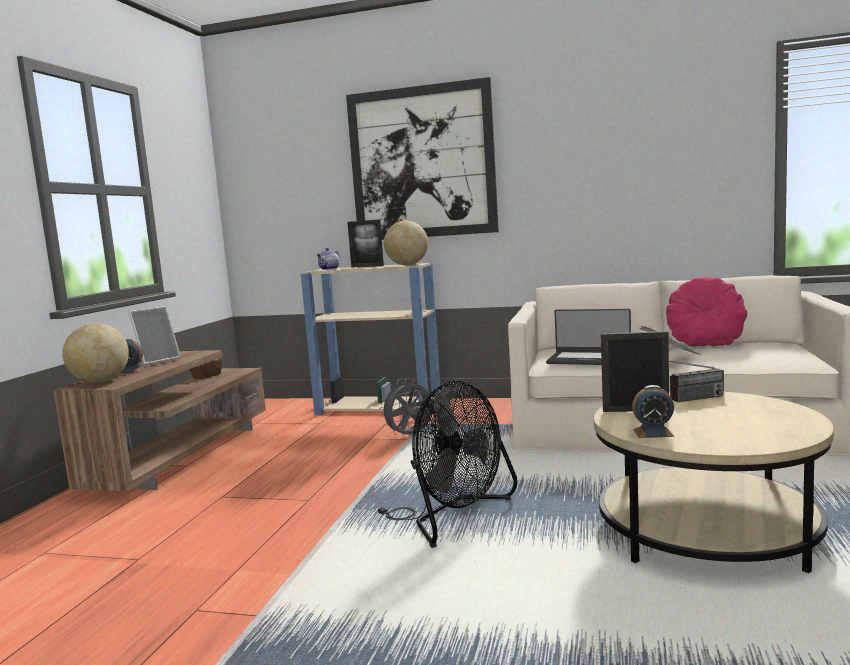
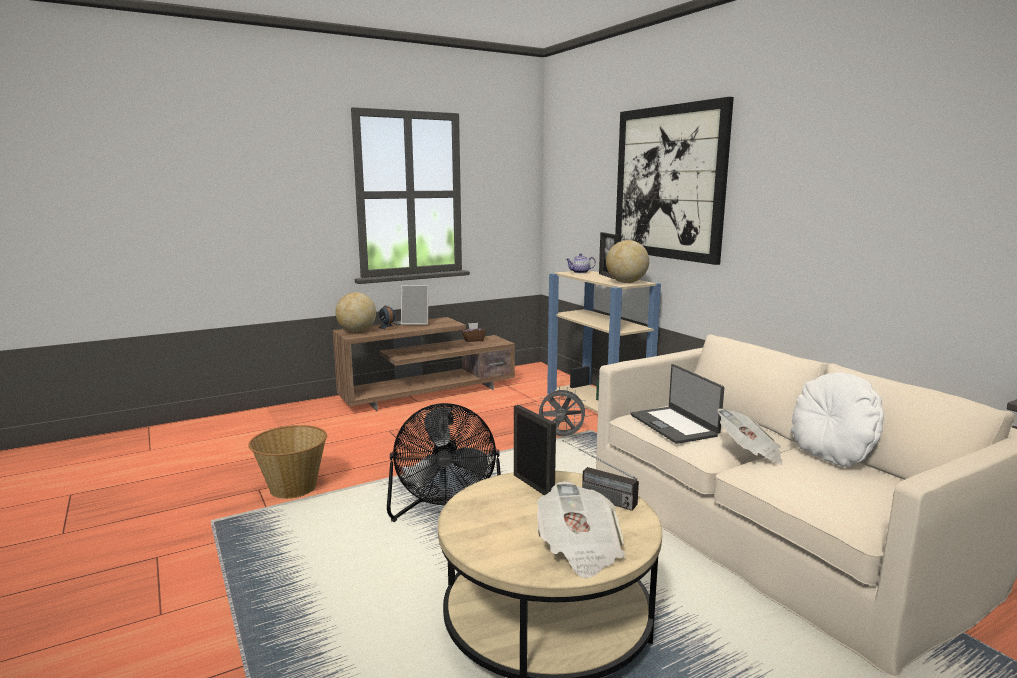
camera: 45 degrees right, 5 degrees up
(240, 585) = (293, 487): none -> basket
(653, 433) = (476, 508): alarm clock -> none
(705, 345) = (830, 457): pink pillow -> white pillow
(773, 419) = (579, 550): none -> newspaper

